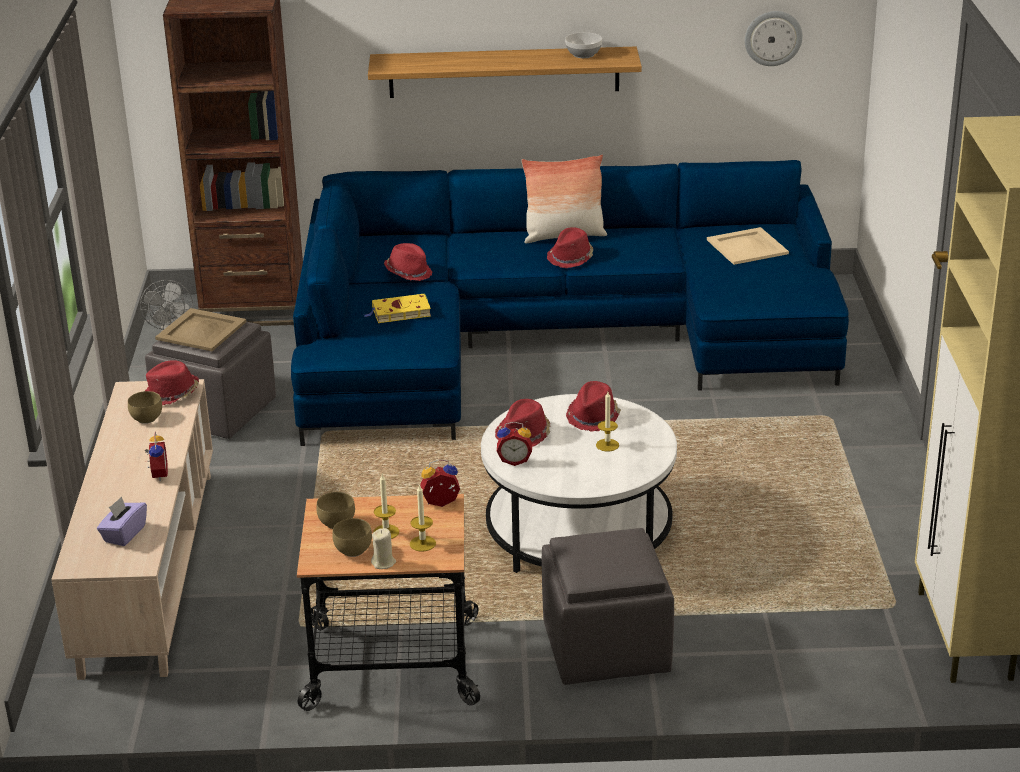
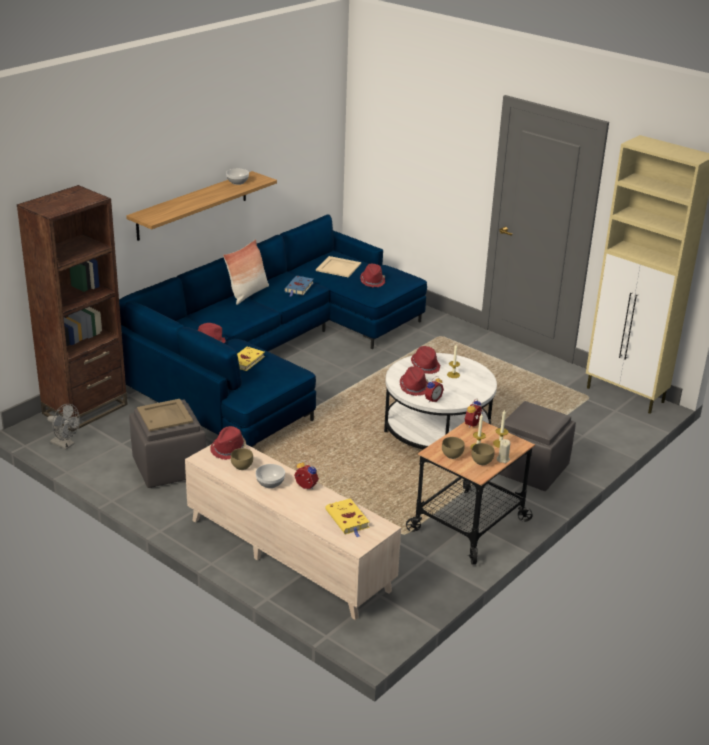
camera: 50 degrees left, 0 degrees up
(124, 534) = (348, 520): purple tissue box -> yellow book
(135, 451) = (270, 483): none -> bowl
(571, 258) = (272, 303): red hat -> red hat (372, 281)
(640, 253) = (299, 288): none -> blue book
(773, 38) = (308, 148): wall clock -> none

